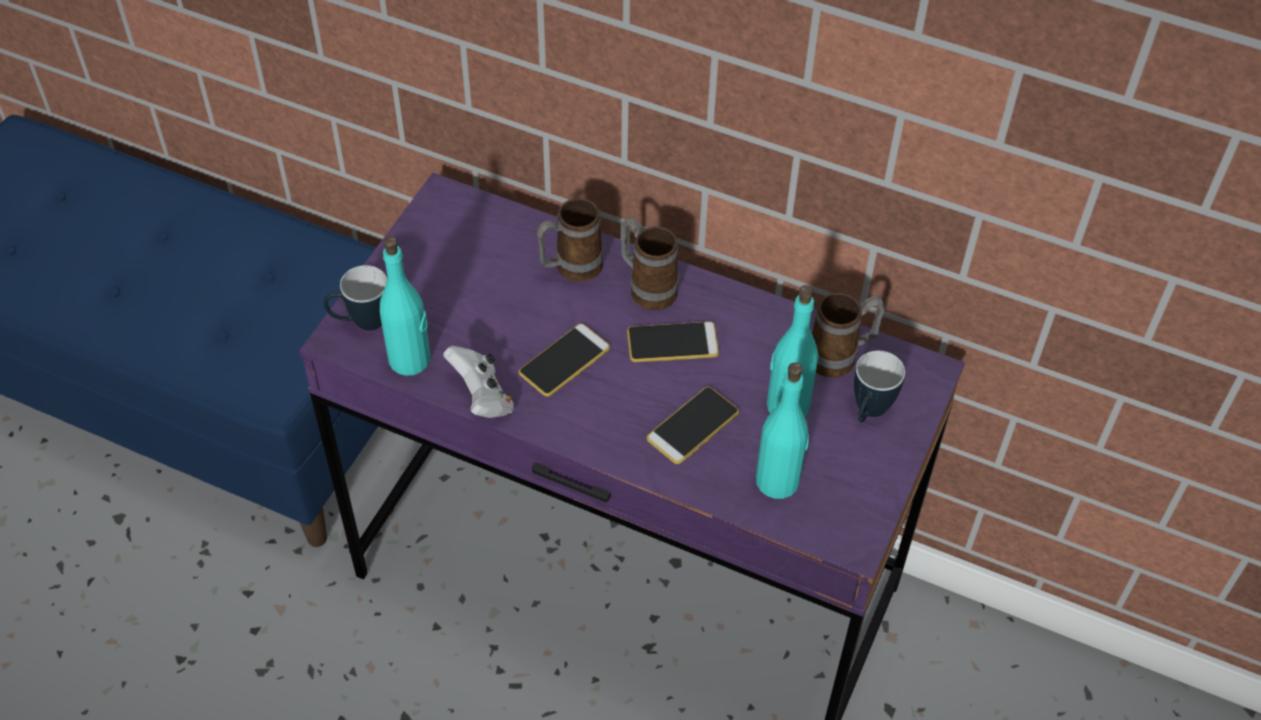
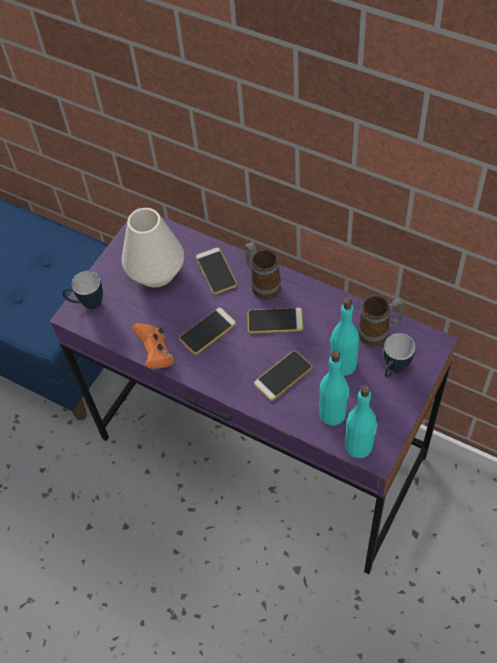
camera: 10 degrees right, 5 degrees up
(410, 359) = (115, 328): turquoise bottle -> turquoise bottle (359, 446)
(471, 271) = (156, 271): none -> white vase
(482, 398) = (156, 354): white game controller -> orange game controller
(570, 269) = (216, 271): mug -> phone

